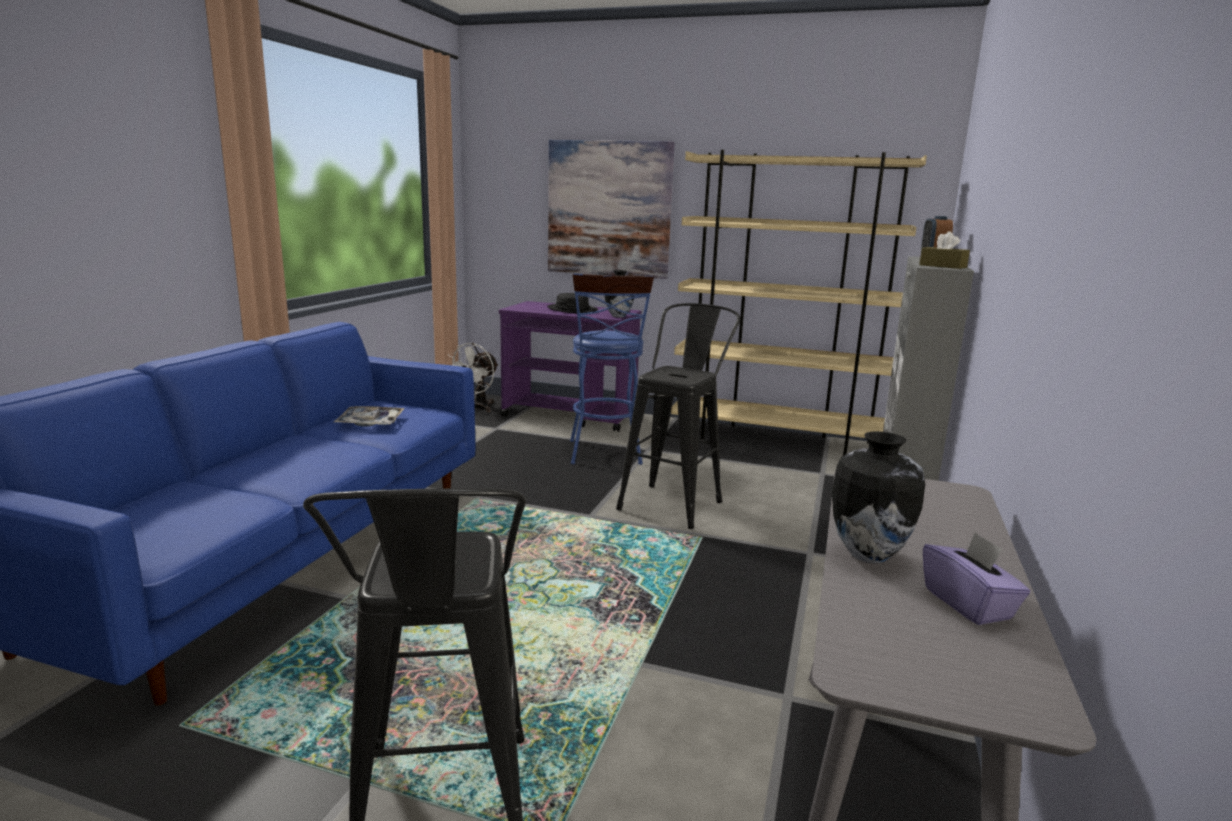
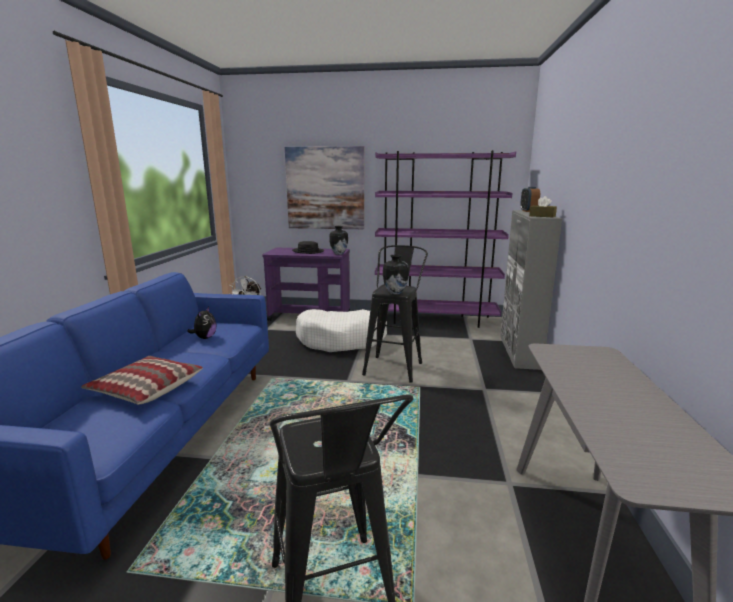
camera: 10 degrees left, 0 degrees up
(256, 481) = (146, 389): none -> pillow
(370, 423) = (205, 338): tray -> plush toy
(605, 455) = (341, 340): blue stool -> white dog bed
(775, 439) = (436, 320): beige bookcase -> purple bookcase
(867, 554) = (584, 400): vase -> vase (395, 293)
(968, 604) = (660, 426): purple tissue box -> none

